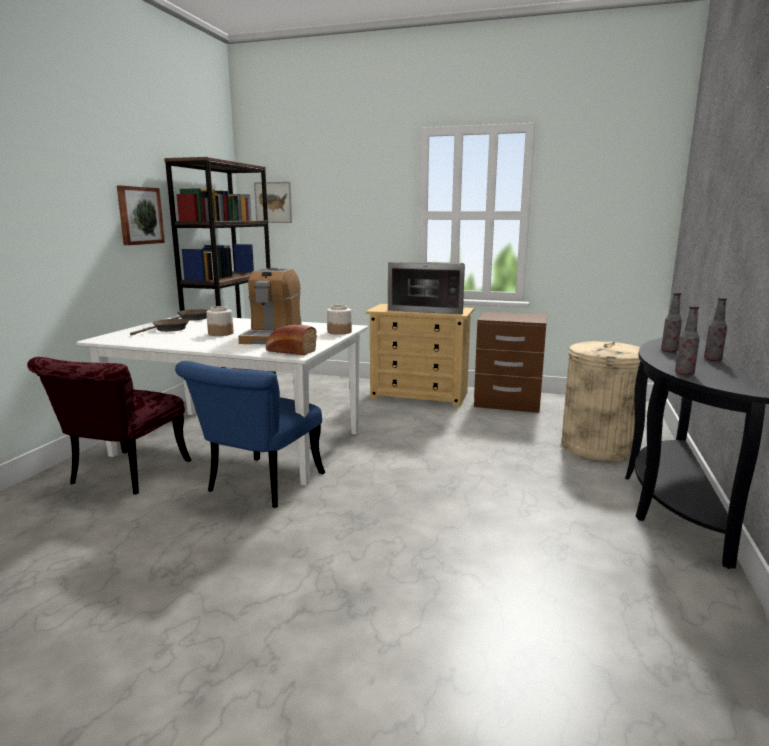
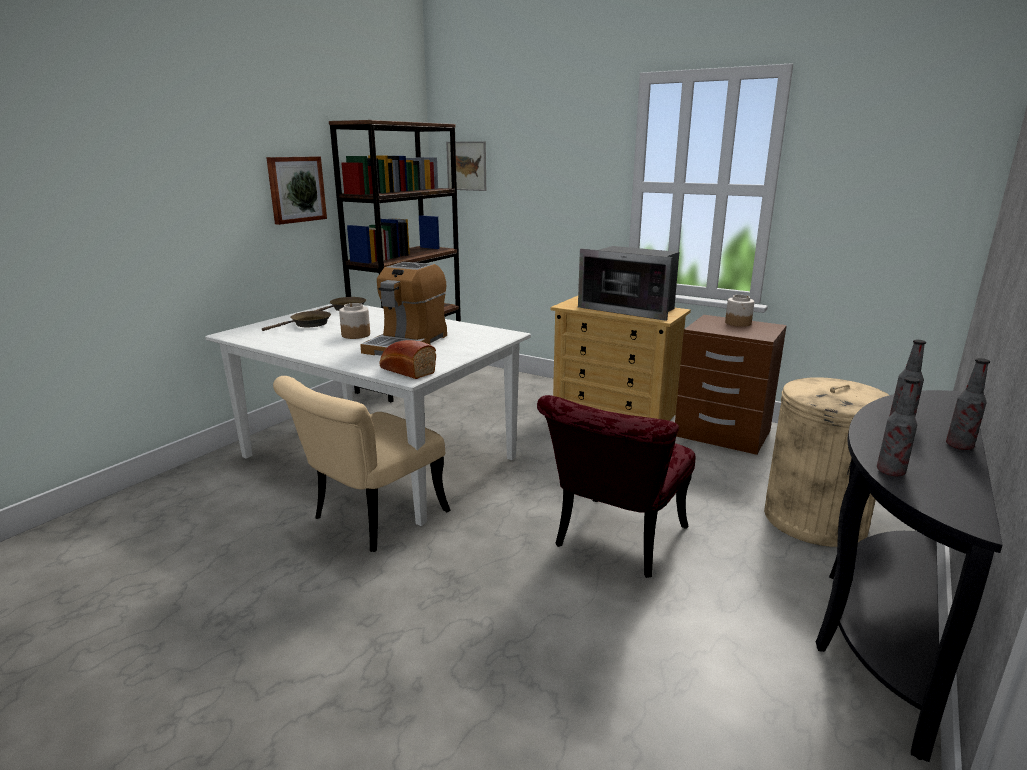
camera: 15 degrees right, 5 degrees up
(123, 477) = (242, 486): red chair -> red chair (615, 543)
(259, 487) = (370, 520): blue chair -> beige chair
(339, 332) = (488, 342): jar -> jar (738, 323)

